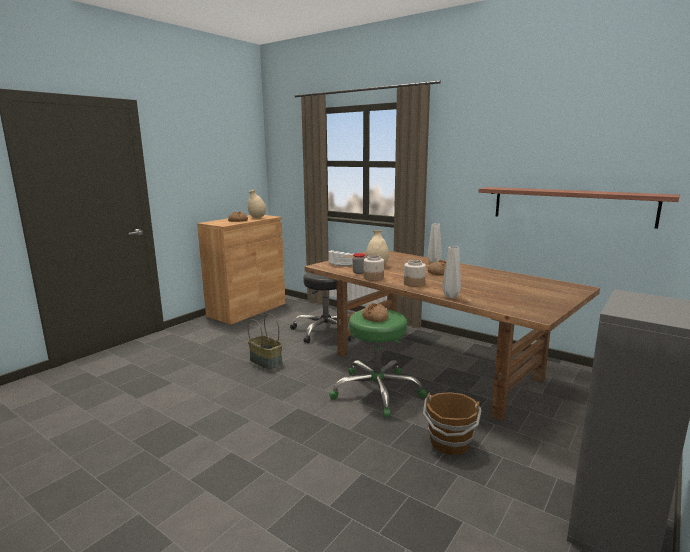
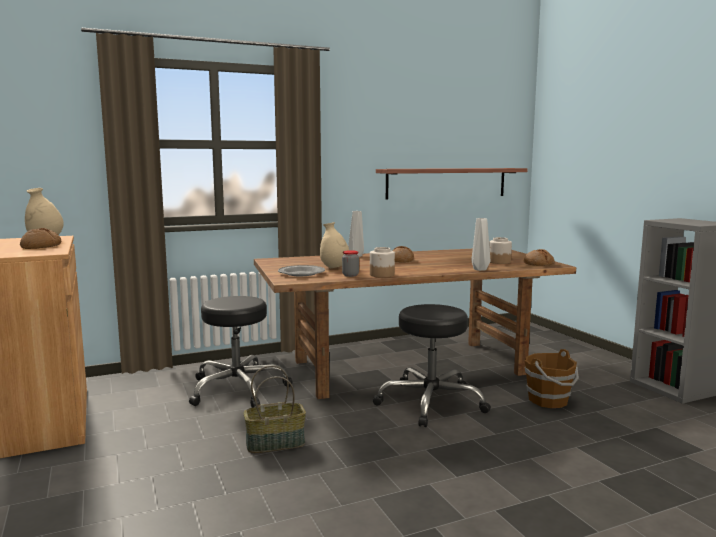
camera: 60 degrees left, 5 degrees down
(375, 317) = (434, 312): bread -> bread (538, 264)
(377, 391) = (430, 402): green stool -> black stool
(414, 283) = (425, 270): jar -> jar (499, 262)

